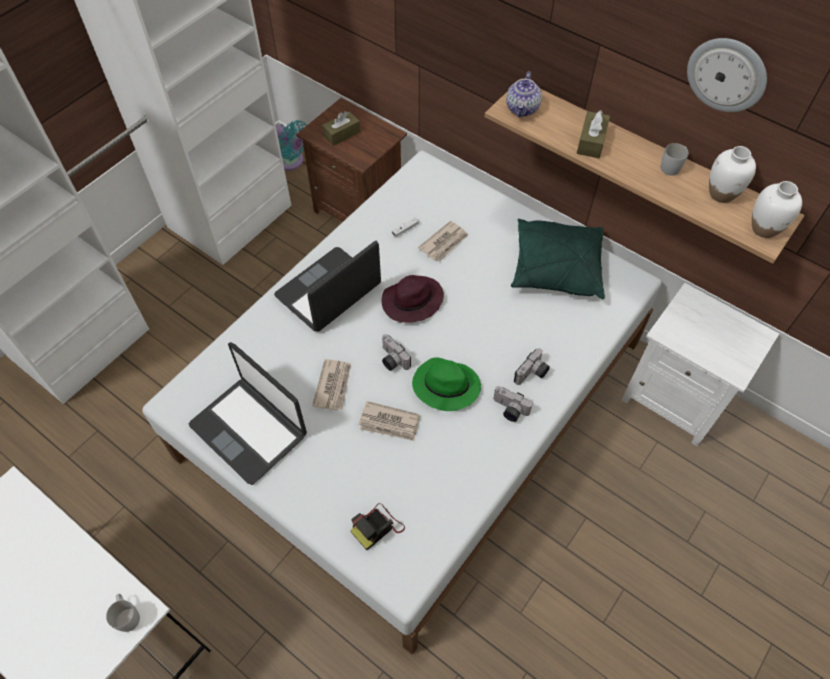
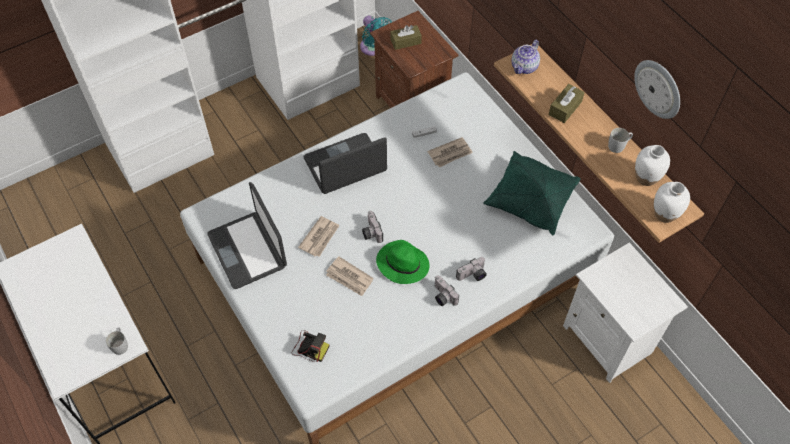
camera: 20 degrees right, 0 degrees up
(377, 527) = (310, 347): camera -> camera turned 135 degrees counterclockwise
(411, 302) = (404, 192): purple hat -> none

